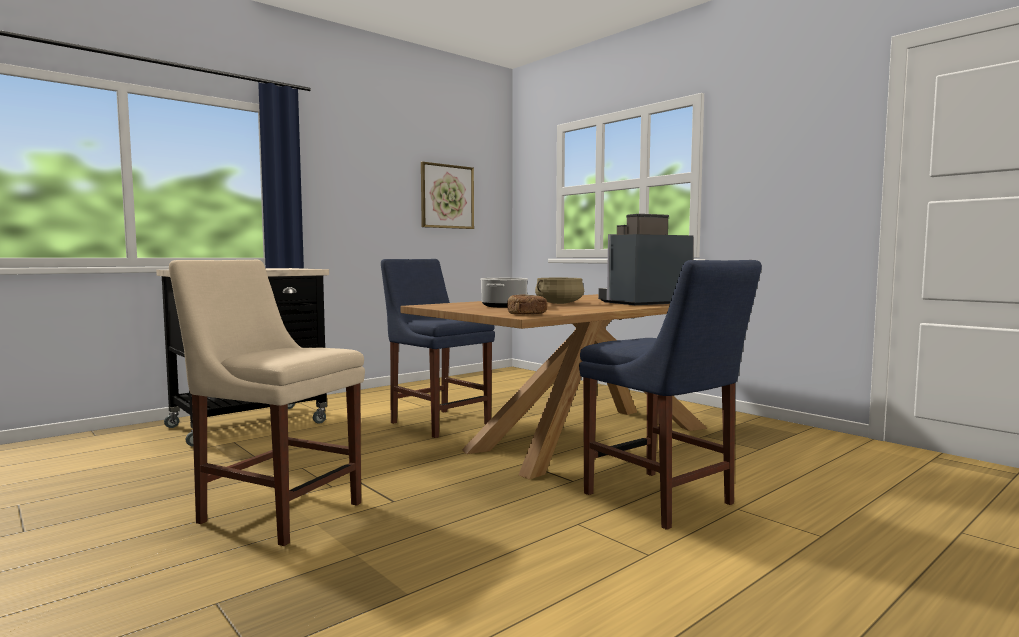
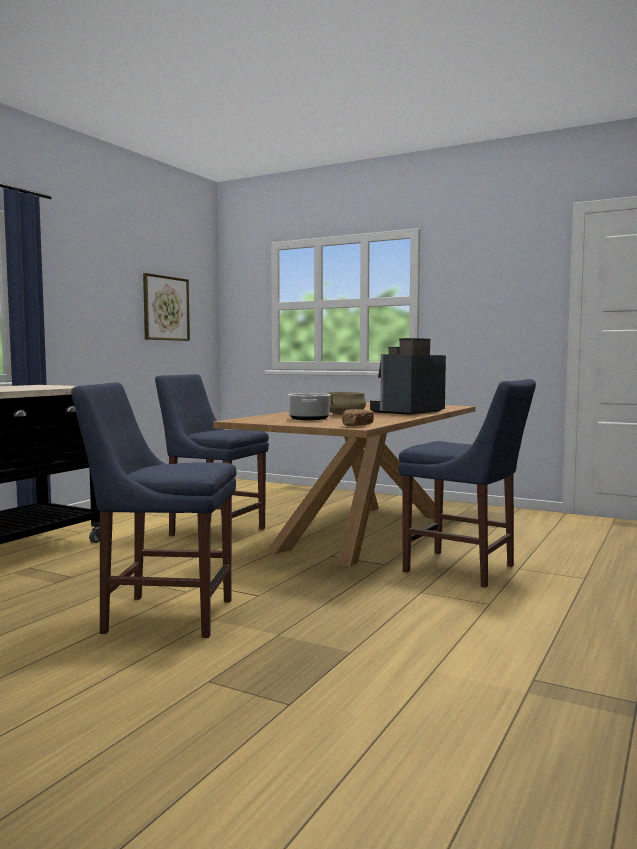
camera: 20 degrees left, 0 degrees up
(276, 511) = (162, 615): beige chair -> blue chair

